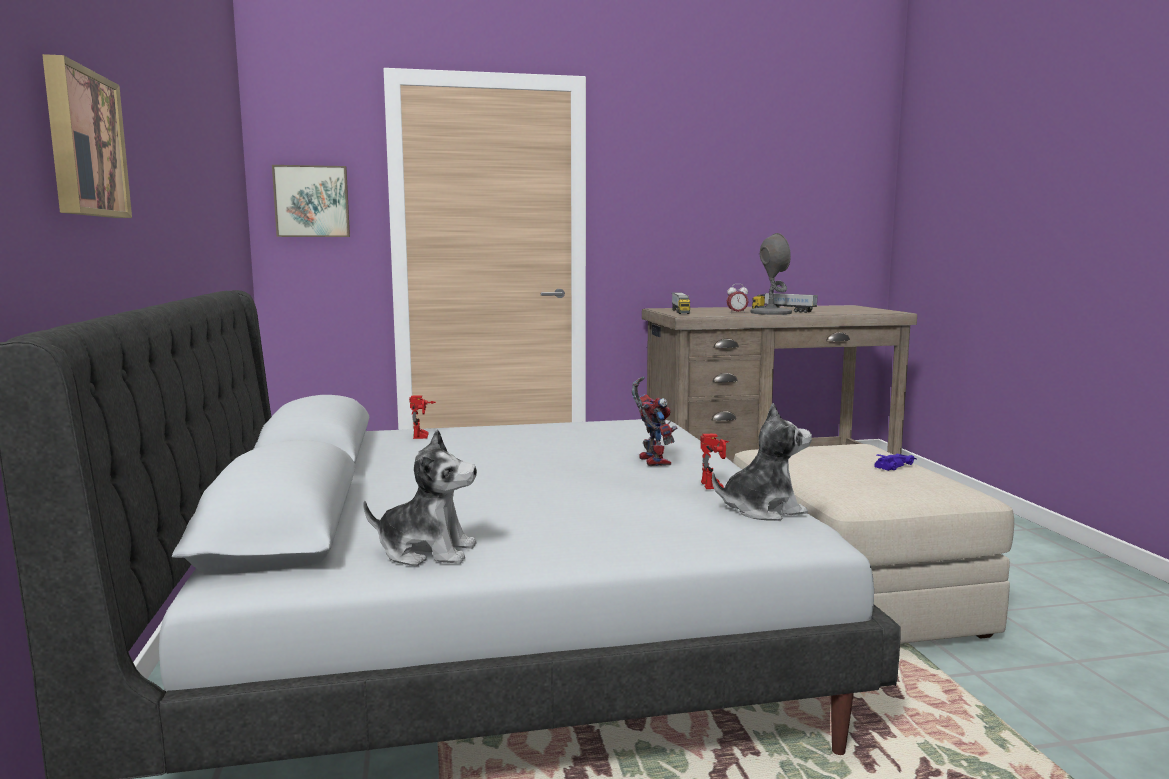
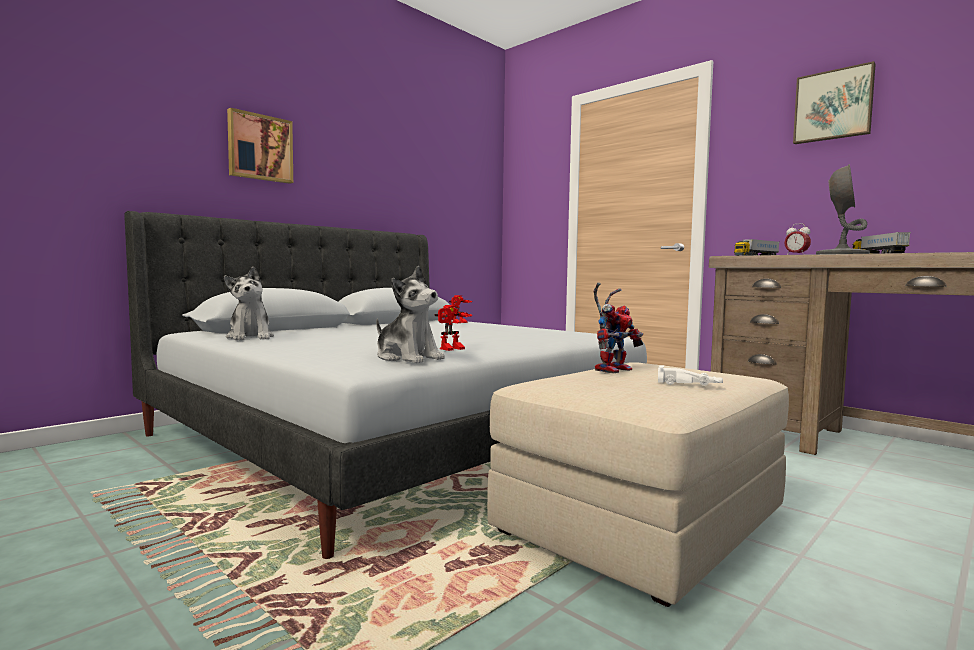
camera: 55 degrees right, 5 degrees down
(312, 201) = (530, 191): picture -> picture (833, 105)
(650, 460) = (493, 341): toy robot -> toy robot (612, 369)
(896, 466) = (689, 384): purple toy car -> white toy car

